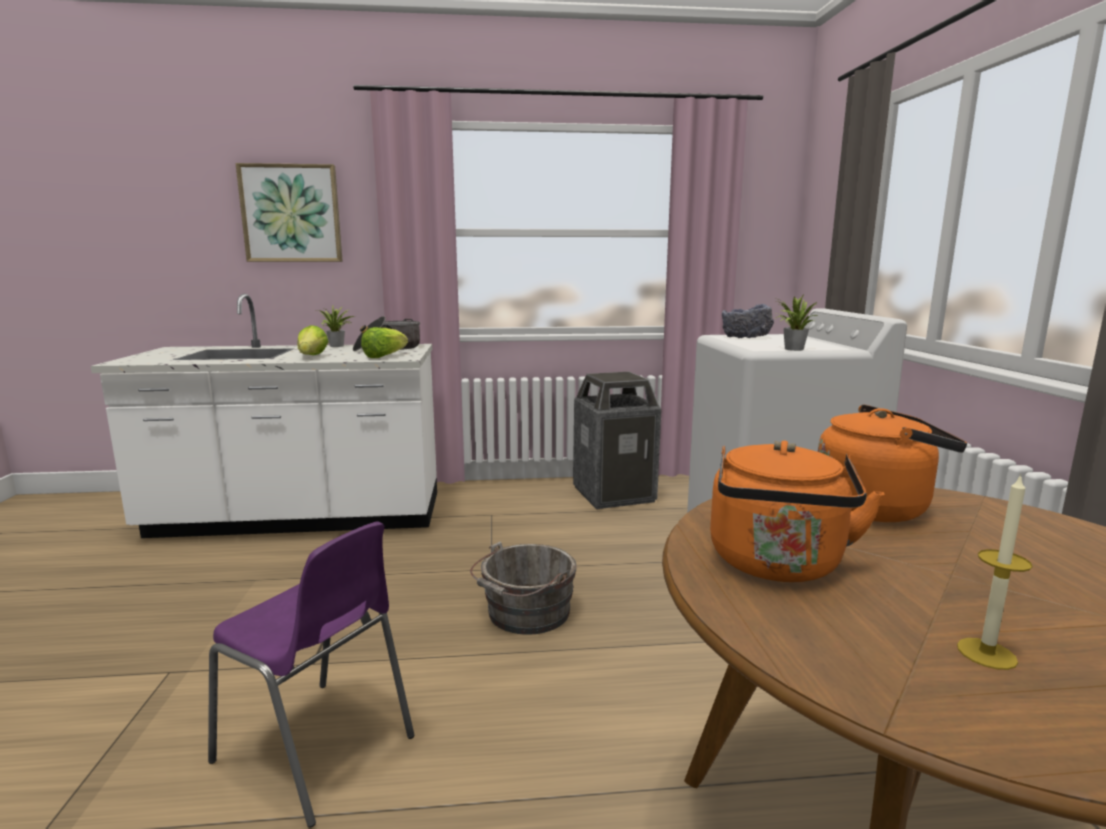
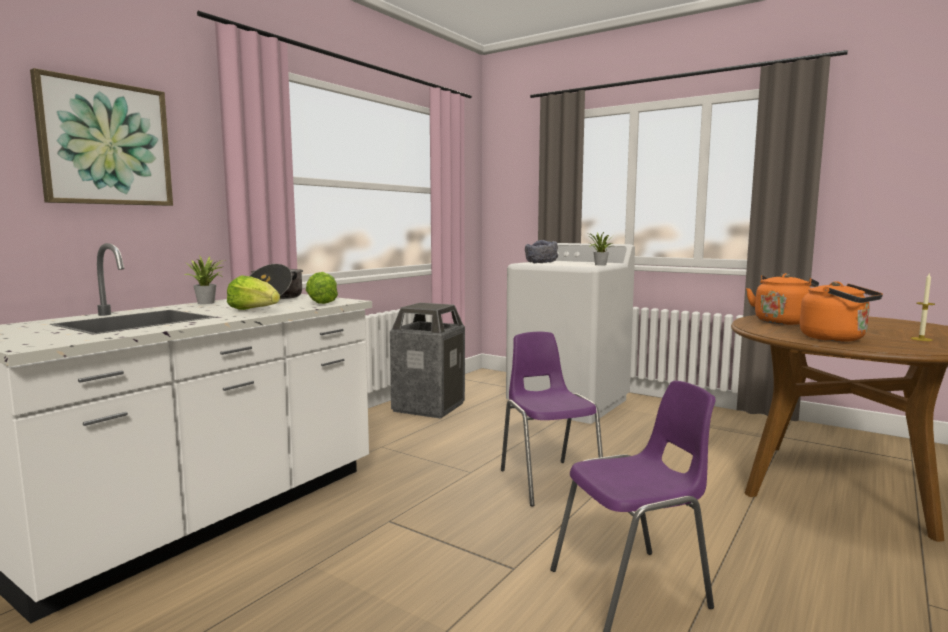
camera: 50 degrees left, 5 degrees down
(525, 614) = (549, 481): grey bucket -> purple chair

